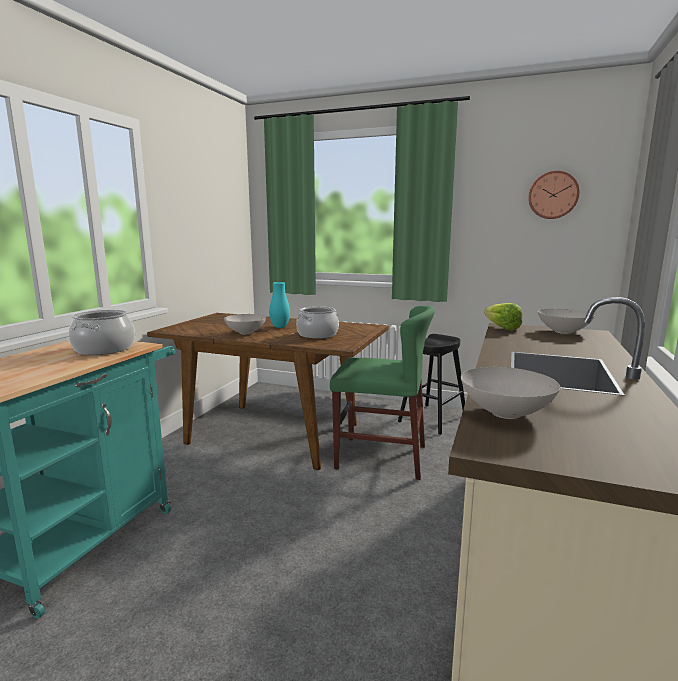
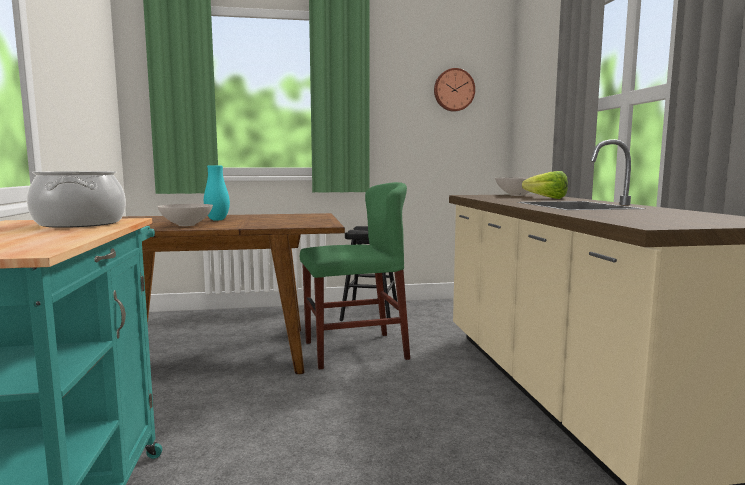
camera: 30 degrees left, 5 degrees down
(317, 335) = (277, 221): cooking pot -> none
(500, 327) = (466, 195): lettuce -> lettuce (543, 198)
(506, 414) = (613, 217): white bowl -> none

